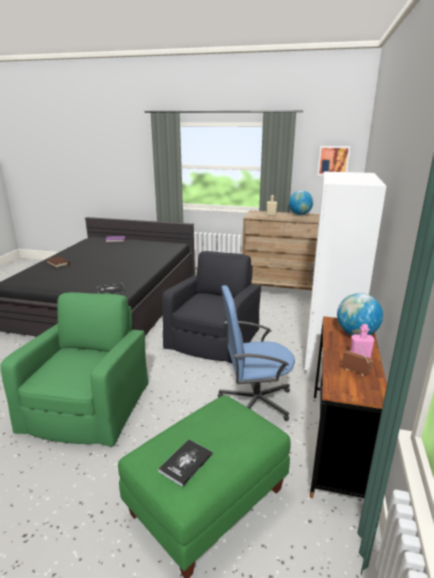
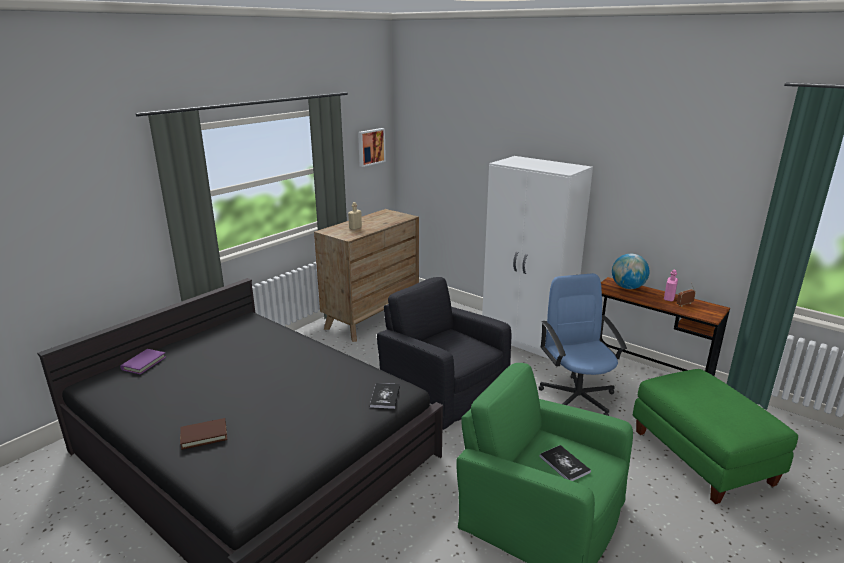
camera: 65 degrees left, 0 degrees up
(186, 462) = (743, 413): book -> book (564, 464)
(254, 401) = (577, 397): blue office chair -> blue office chair turned 150 degrees clockwise
(299, 214) = (370, 217): globe -> none

